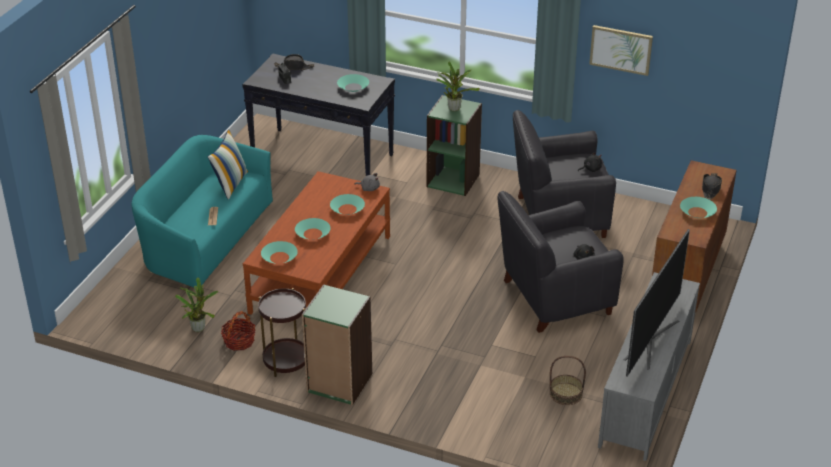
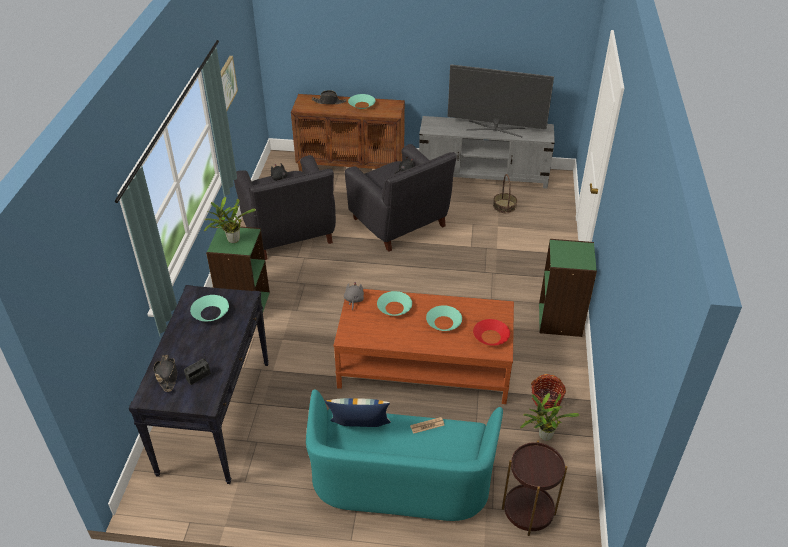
camera: 105 degrees left, 5 degrees up
(279, 257) = (491, 336): turquoise bowl -> red bowl
(286, 361) = (553, 359): brown side table -> brown side table (528, 511)

